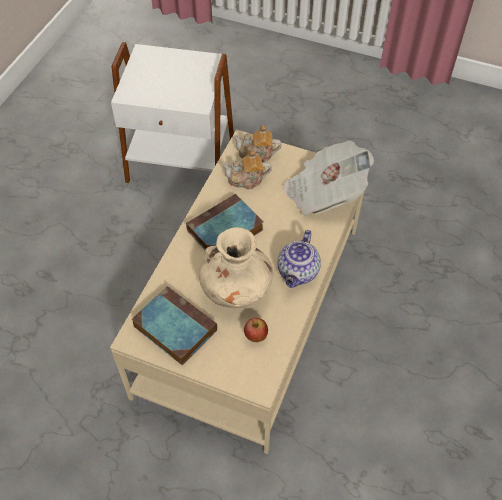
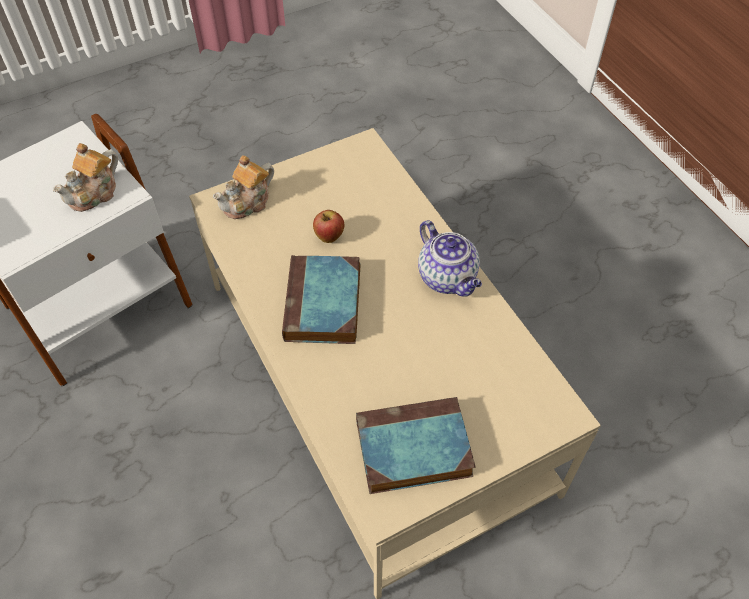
camera: 50 degrees left, 0 degrees up
(236, 290) = (418, 350): beige vase -> none
(246, 180) = (273, 236): teapot -> teapot (94, 193)
(255, 337) = (497, 375): apple -> apple (329, 237)
(324, 192) = (366, 183): newspaper -> none

